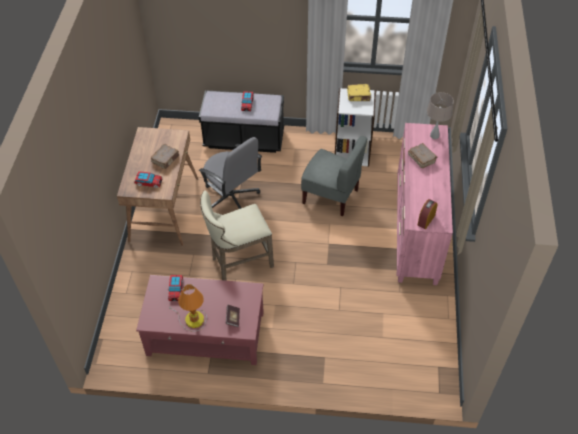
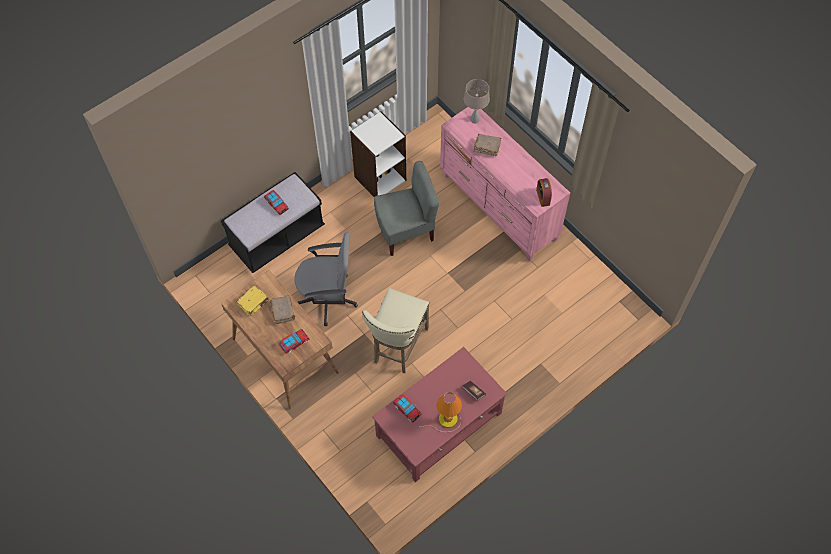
camera: 45 degrees left, 10 degrees up
(359, 96) = (374, 127): yellow book -> yellow book (253, 303)

